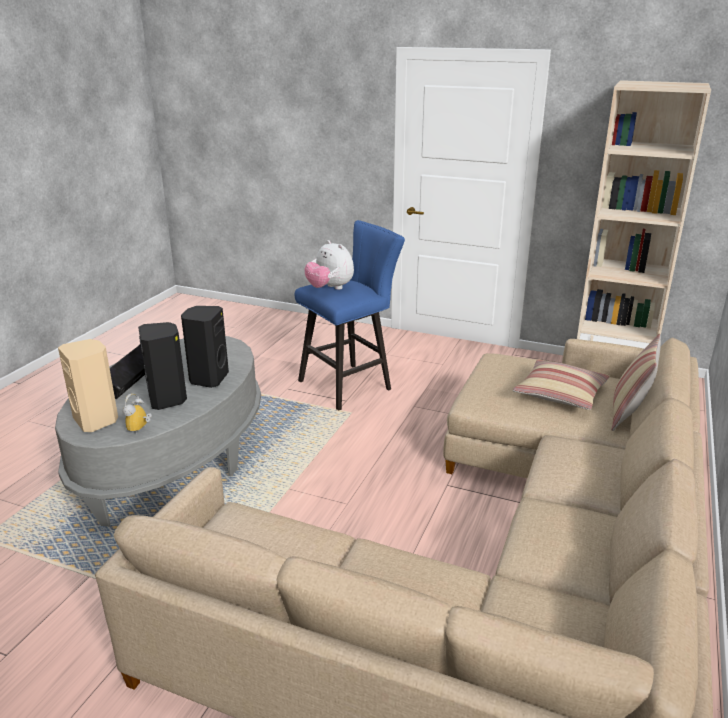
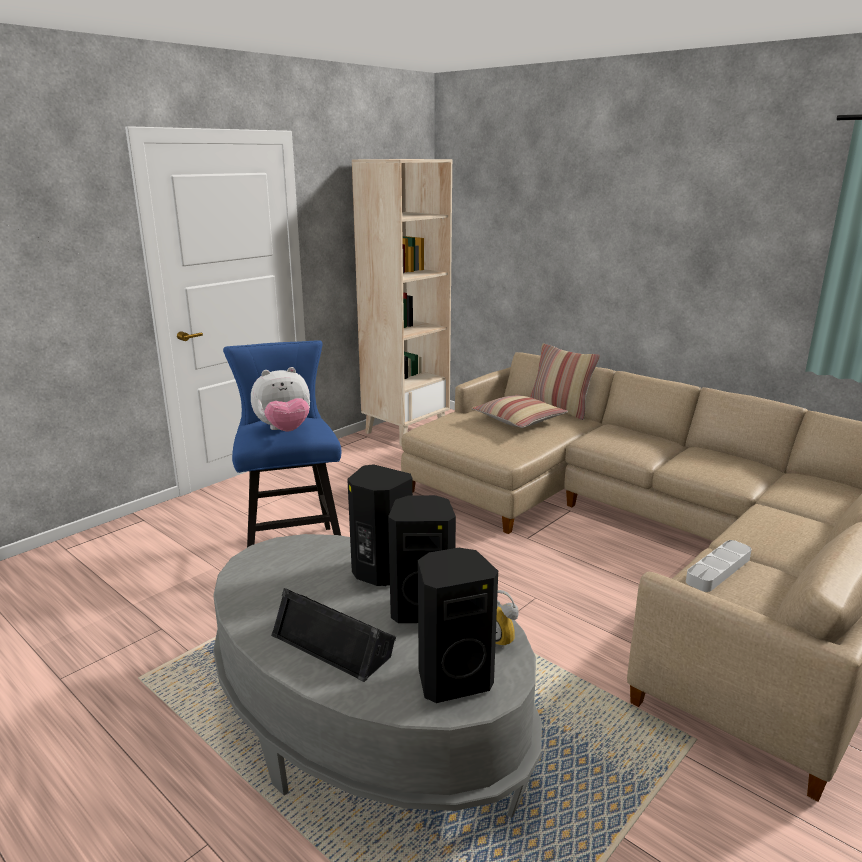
camera: 70 degrees left, 5 degrees down
(97, 420) = (453, 679): beige speaker -> black speaker
(289, 533) = (718, 570): none -> grey tray

